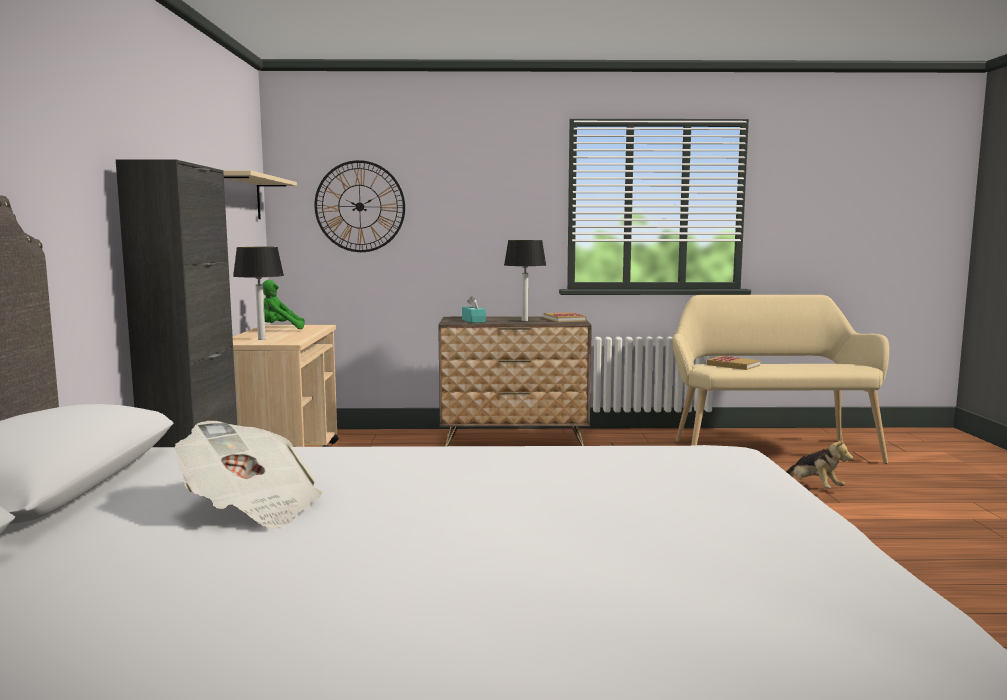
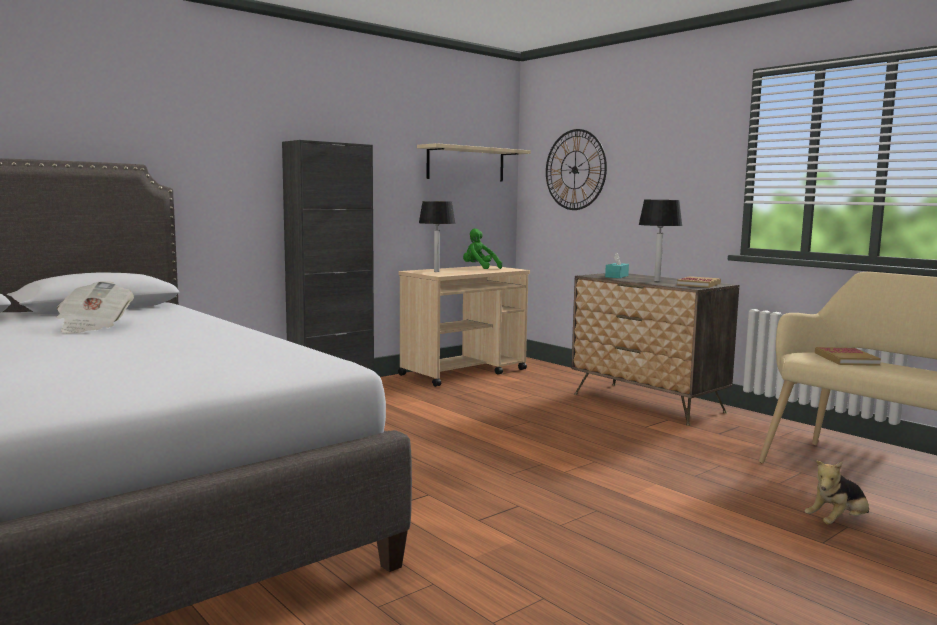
camera: 50 degrees right, 0 degrees up
(813, 487) = (838, 523): plush toy -> plush toy turned 45 degrees clockwise

